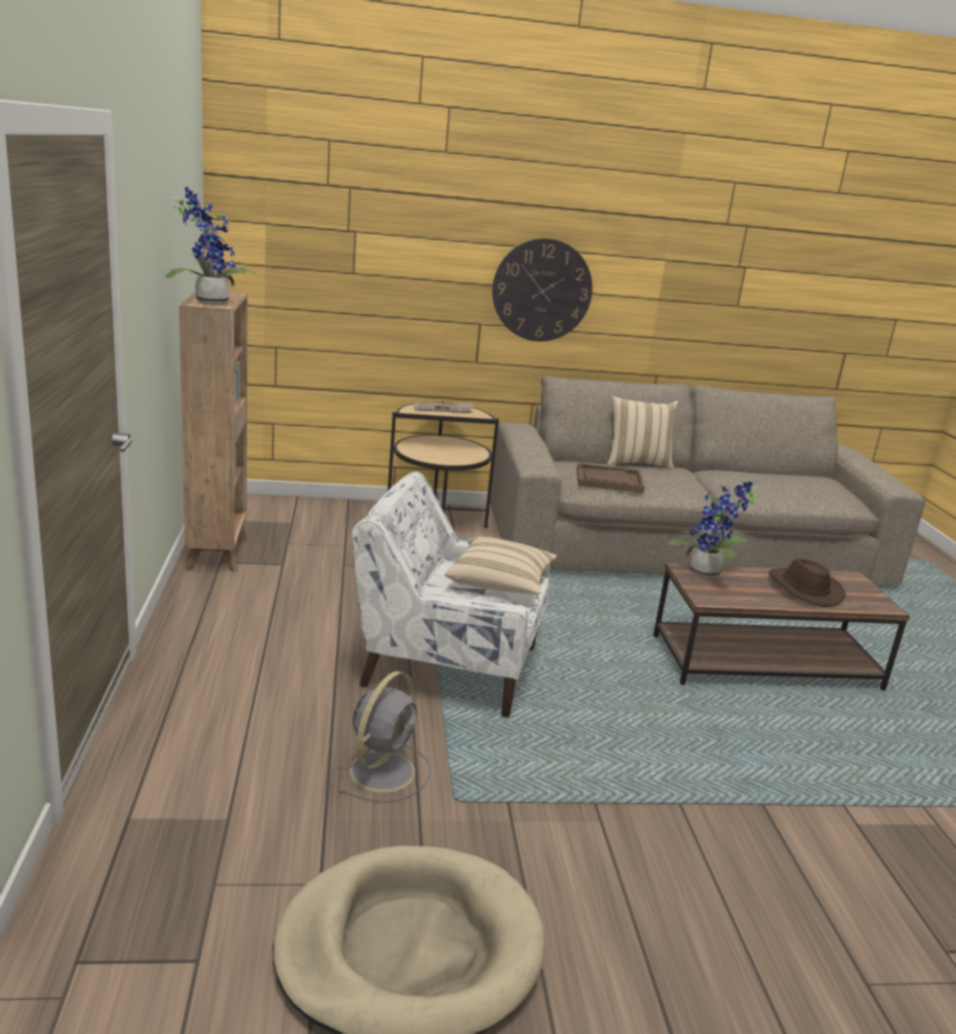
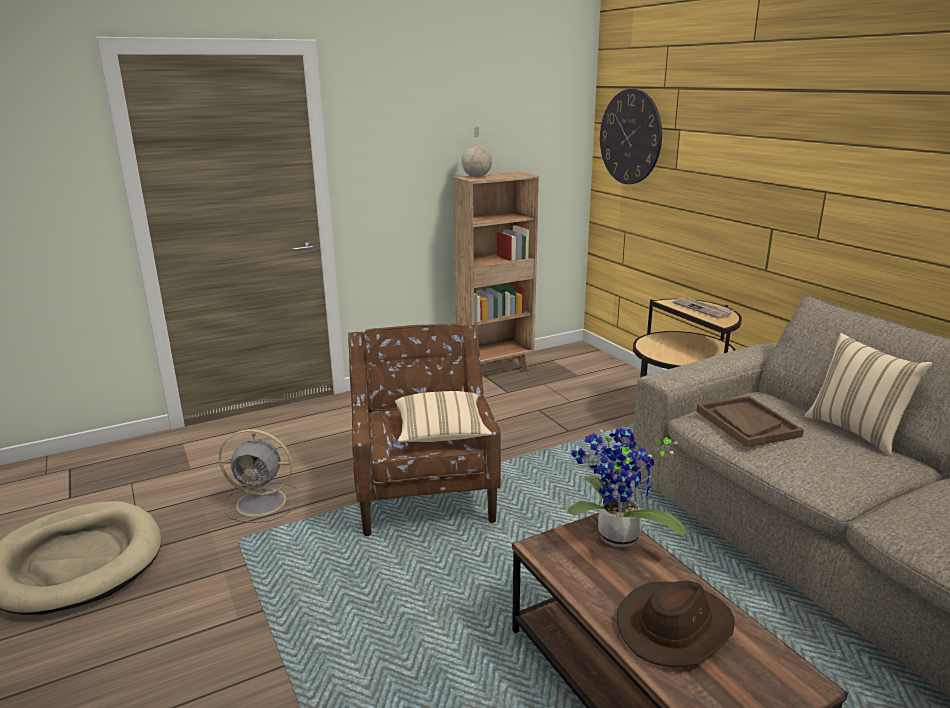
camera: 70 degrees right, 0 degrees up
(209, 302) = (477, 177): potted plant -> globe
(447, 665) = (424, 490): white armchair -> brown armchair
(542, 290) = (835, 194): wall clock -> wall clock (630, 137)

